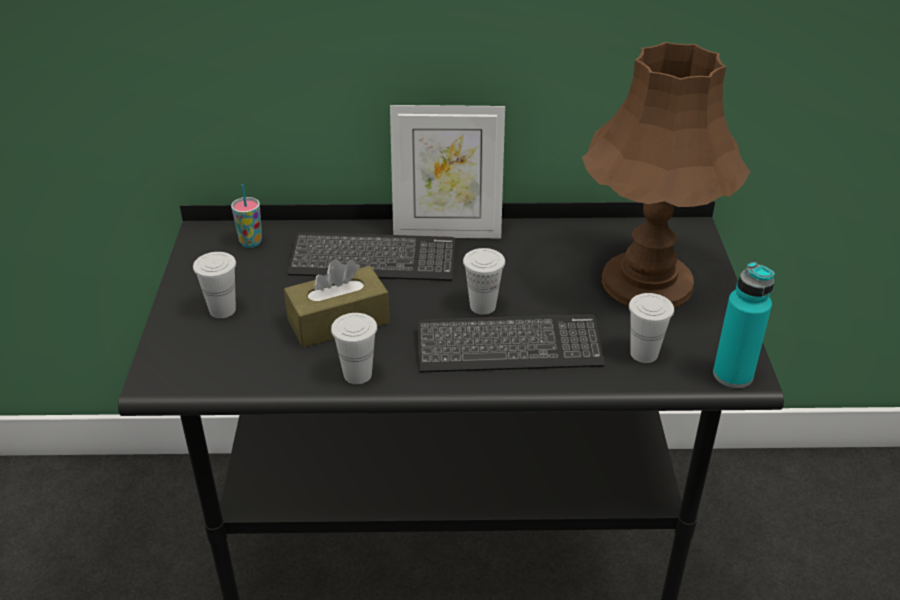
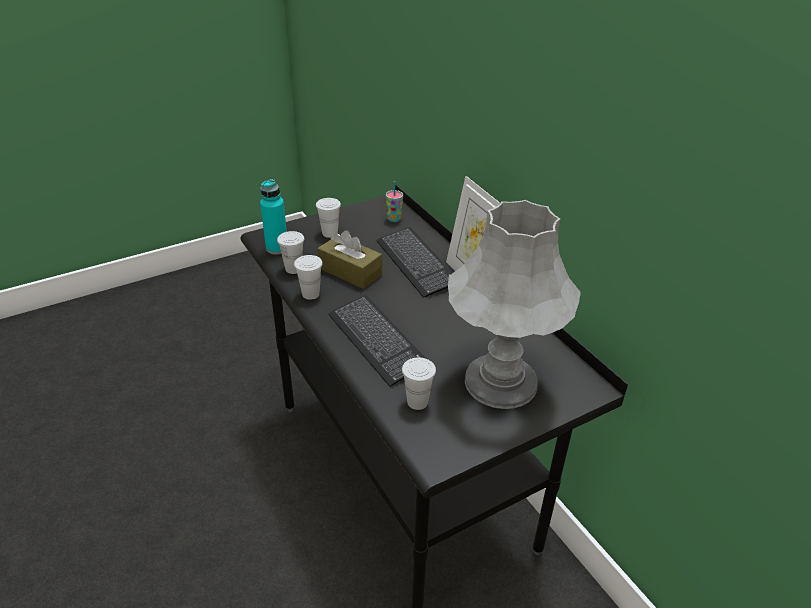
camera: 60 degrees right, 0 degrees up
(482, 306) = (408, 318): white cup -> white cup (293, 269)
(646, 282) = (500, 382): brown table lamp -> grey table lamp
(732, 375) = (428, 453): turquoise bottle -> turquoise bottle (277, 248)

